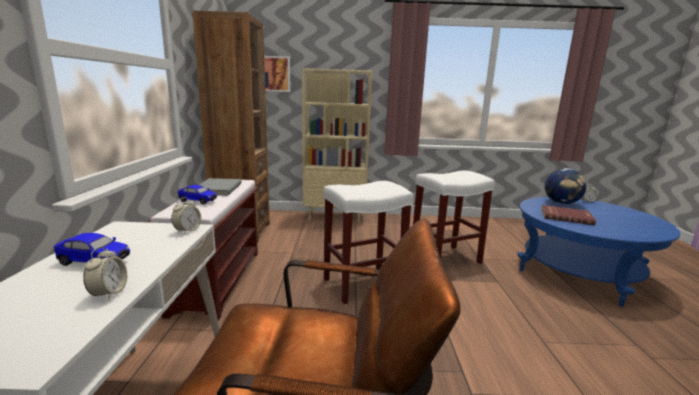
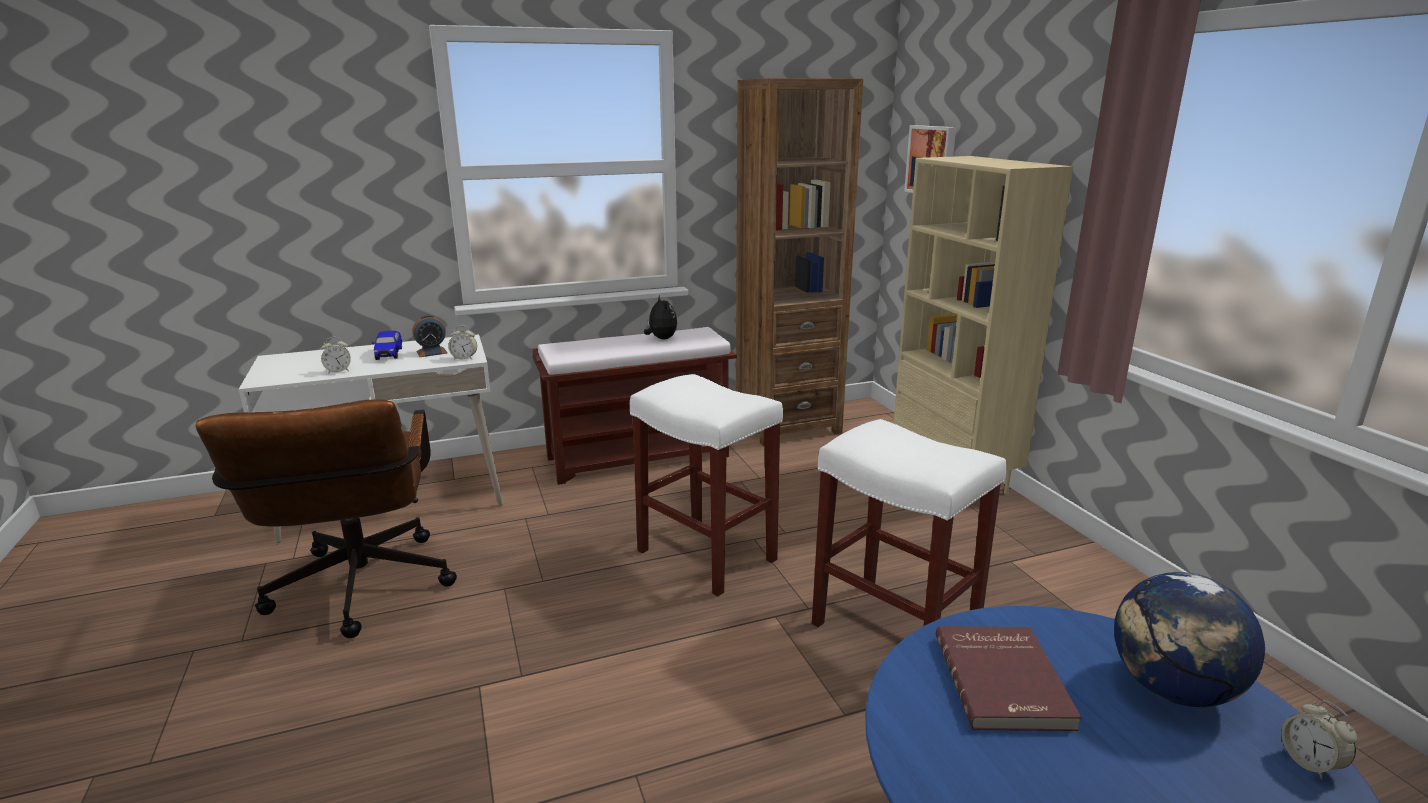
camera: 70 degrees right, 5 degrees up
(136, 241) = (432, 352): none -> alarm clock
(198, 201) = (602, 344): toy car -> none
(217, 189) = (661, 339): grey book -> plush toy

